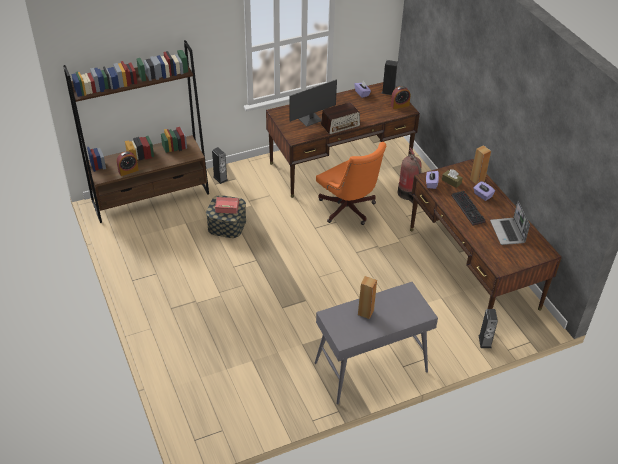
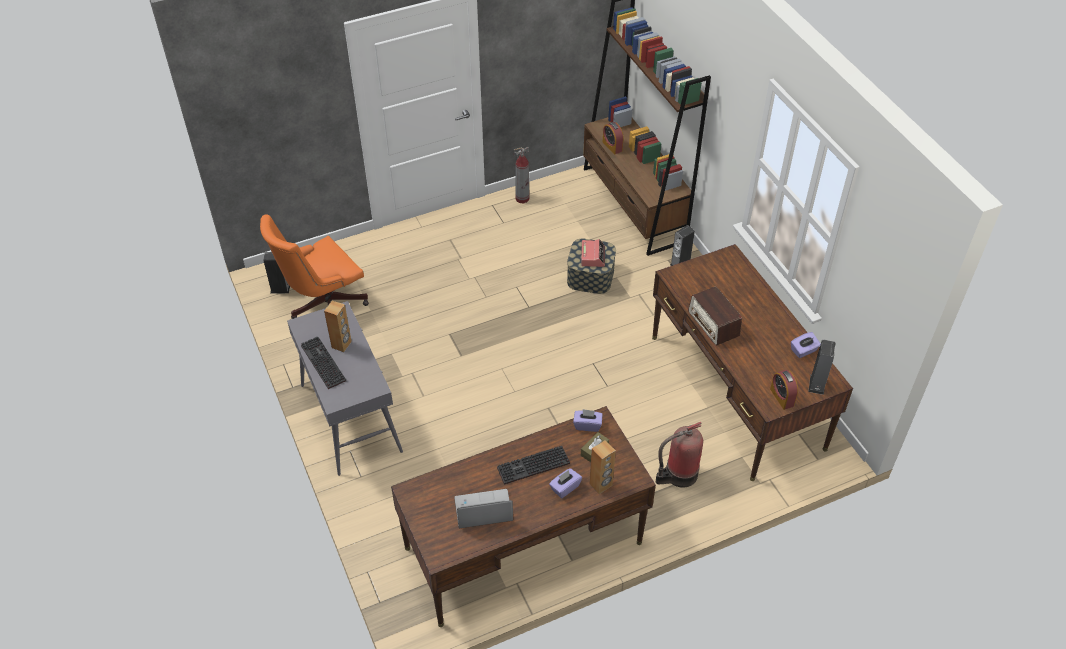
camera: 90 degrees right, 5 degrees up
(128, 261) = (522, 198): none -> fire extinguisher
(310, 120) = (720, 291): monitor -> none
(348, 210) = (632, 400): orange office chair -> orange office chair (322, 305)
(386, 324) = (321, 363): none -> keyboard
(485, 341) = (383, 545): speaker -> speaker (280, 288)

